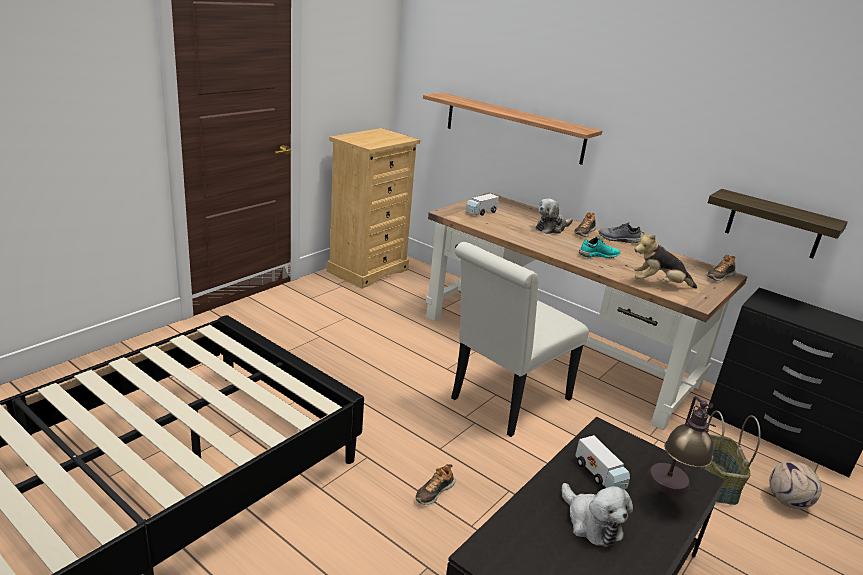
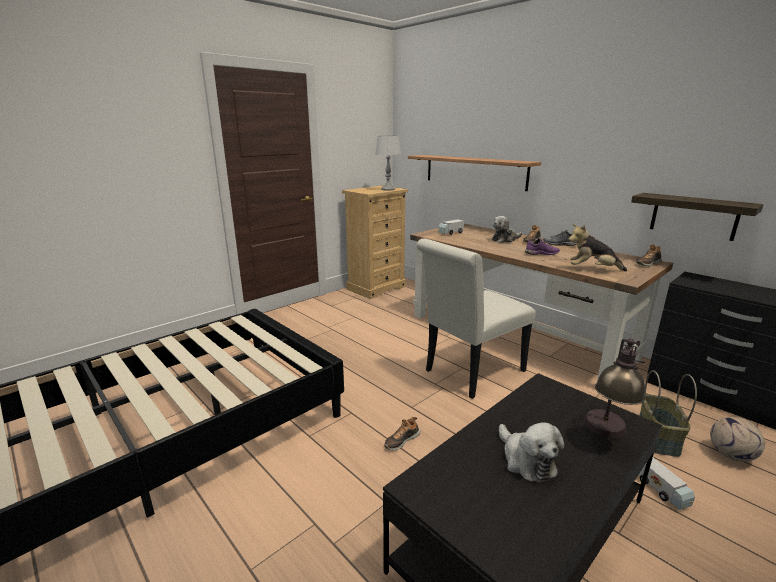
camera: 10 degrees right, 5 degrees down
(393, 139) = (387, 189): none -> grey table lamp
(598, 255) = (541, 253): turquoise shoe -> purple shoe
(599, 475) = (537, 419): toy truck -> toy truck (662, 491)

